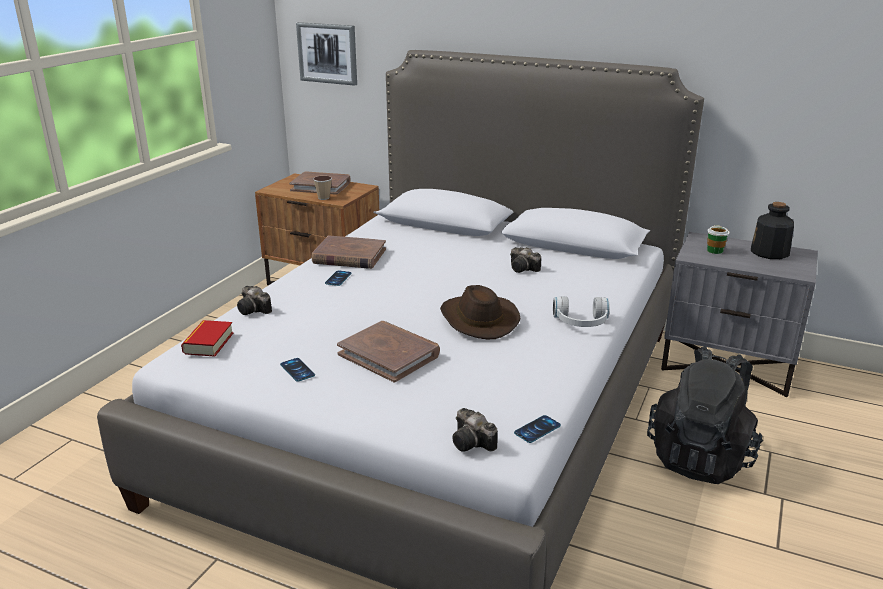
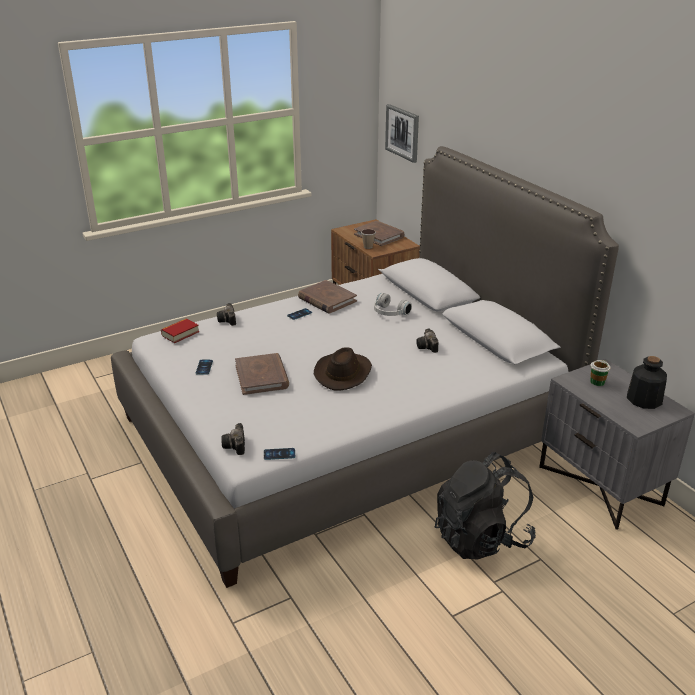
camera: 35 degrees right, 5 degrees up
(581, 323) = (405, 400): white headphones -> white headphones (389, 313)

